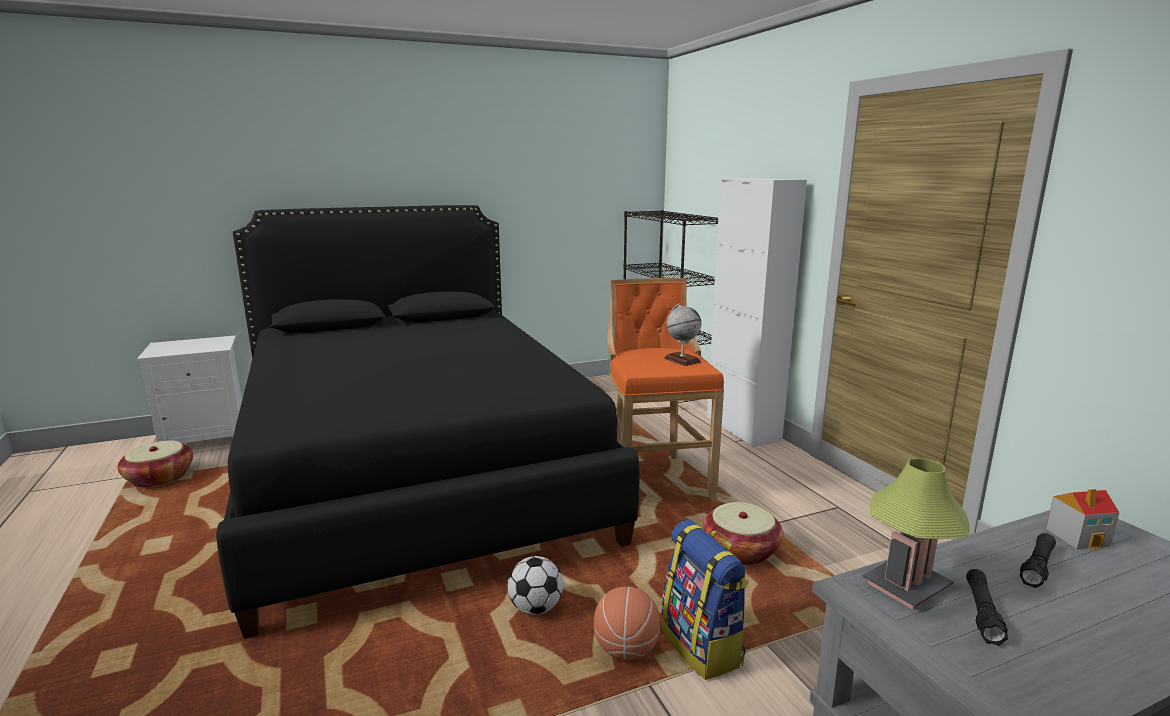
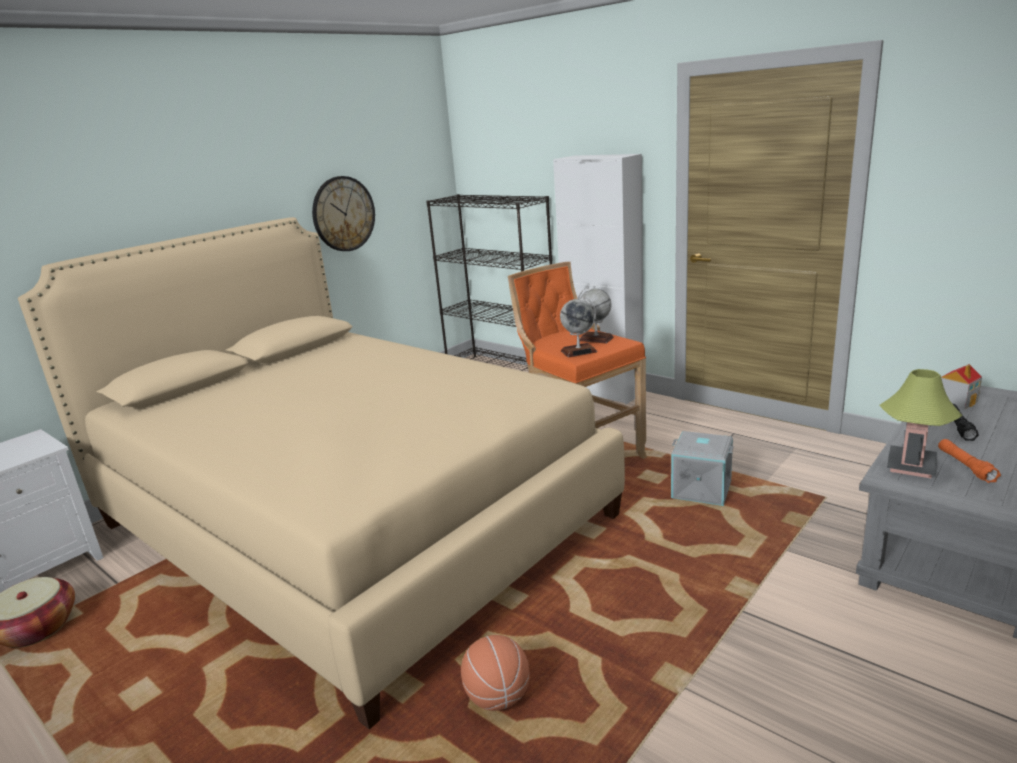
camera: 25 degrees left, 5 degrees up
(416, 472) = (350, 519): black bed -> beige bed
(534, 211) = (343, 214): none -> wall clock
(536, 608) = (600, 592): football -> none
(626, 649) = (700, 593): basketball -> basketball (497, 697)
(648, 367) = (578, 351): none -> globe
(703, 646) = (748, 568): backpack -> none
(740, 550) = (702, 489): basket -> grey storage box
(982, 613) = (965, 466): black flashlight -> orange flashlight

